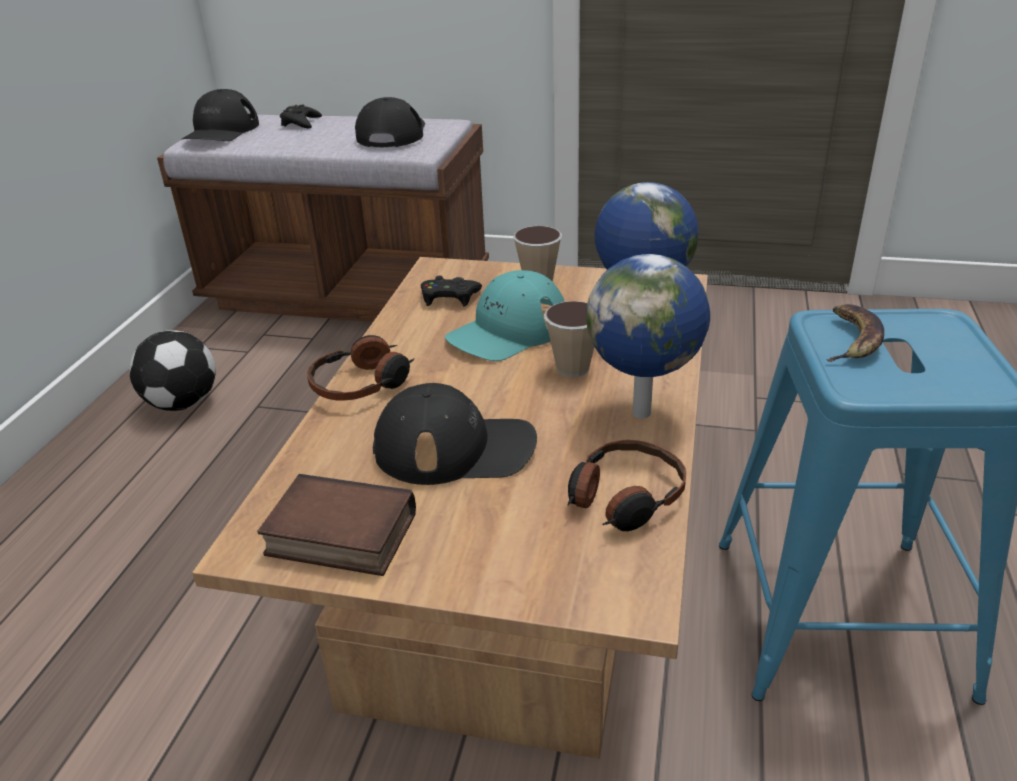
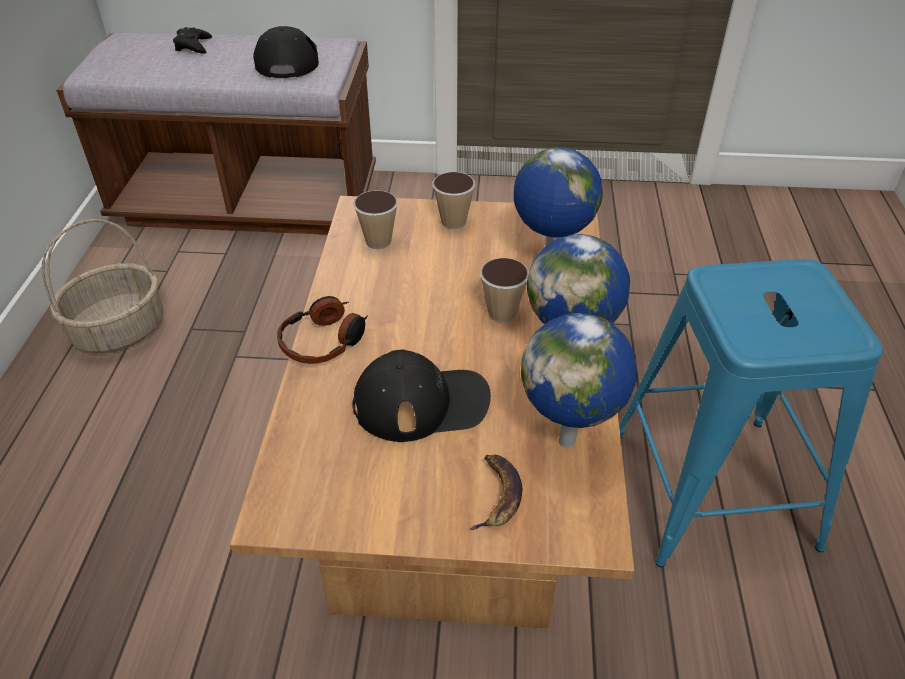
camera: 10 degrees left, 10 degrees up
(182, 404) = (118, 331): football -> basket
(221, 131) = (116, 58): black cap -> none
(337, 537) = (344, 499): book -> none
(449, 297) = (378, 241): black game controller -> cup
(508, 331) = (438, 276): turquoise cap -> none
(624, 498) = (569, 441): headphones -> globe
(851, 339) = (739, 295): banana -> banana (496, 494)

